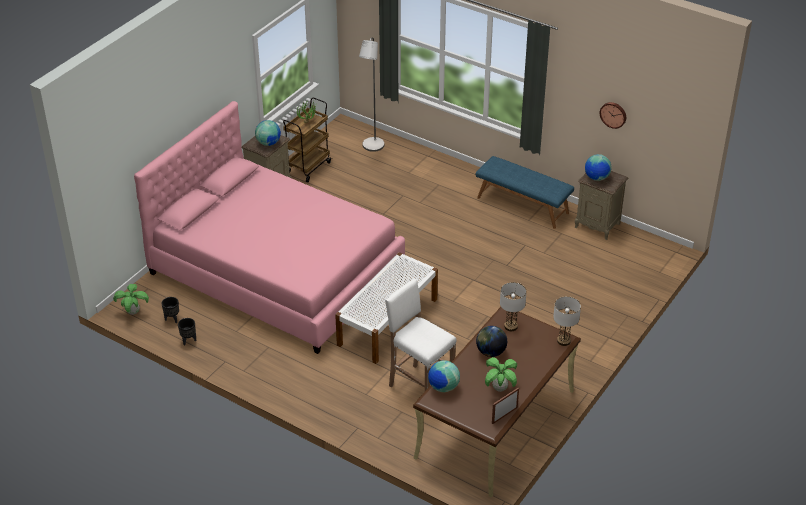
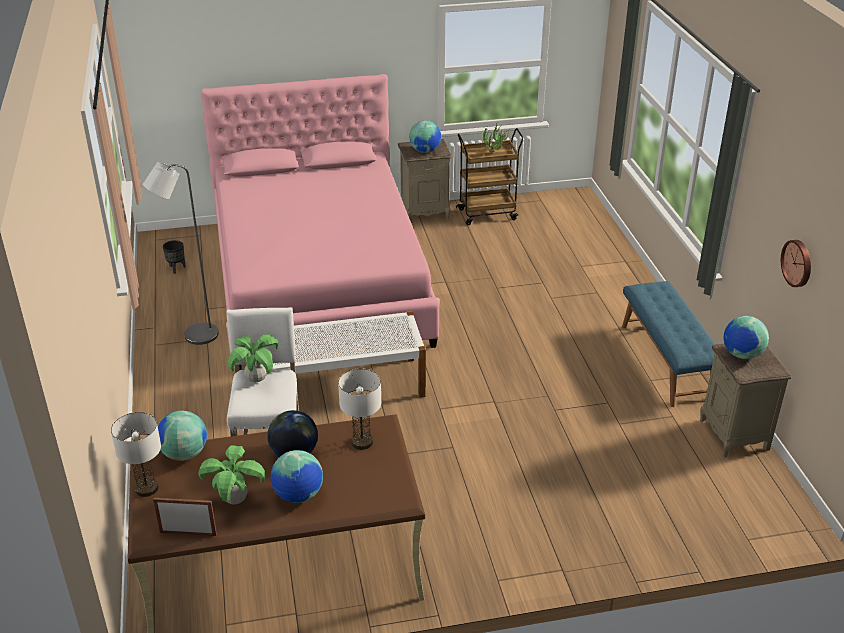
camera: 45 degrees right, 5 degrees down
(133, 312) = (159, 246): potted plant -> potted plant (256, 379)
(189, 340) = (159, 293): black planter -> none
(372, 147) = (577, 227): grey floor lamp -> grey floor lamp (195, 336)
(522, 367) = (298, 495): none -> globe
(563, 341) = (394, 501): table lamp -> table lamp (146, 488)

